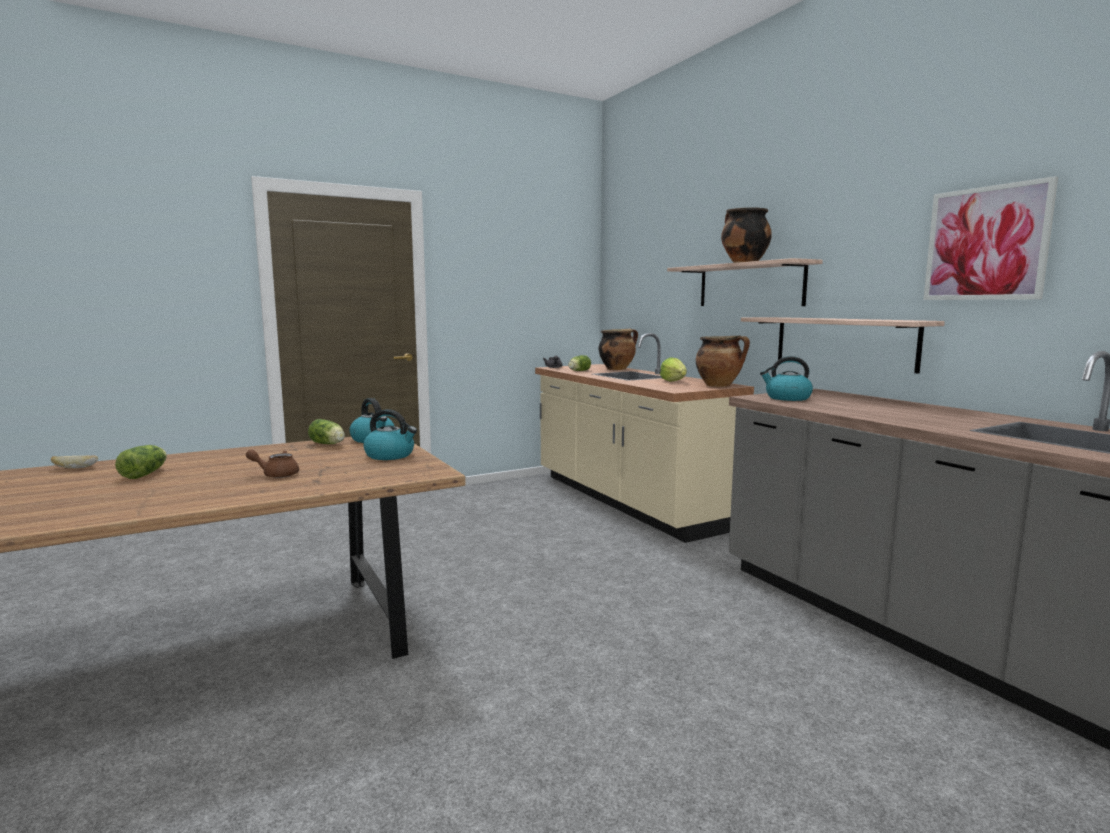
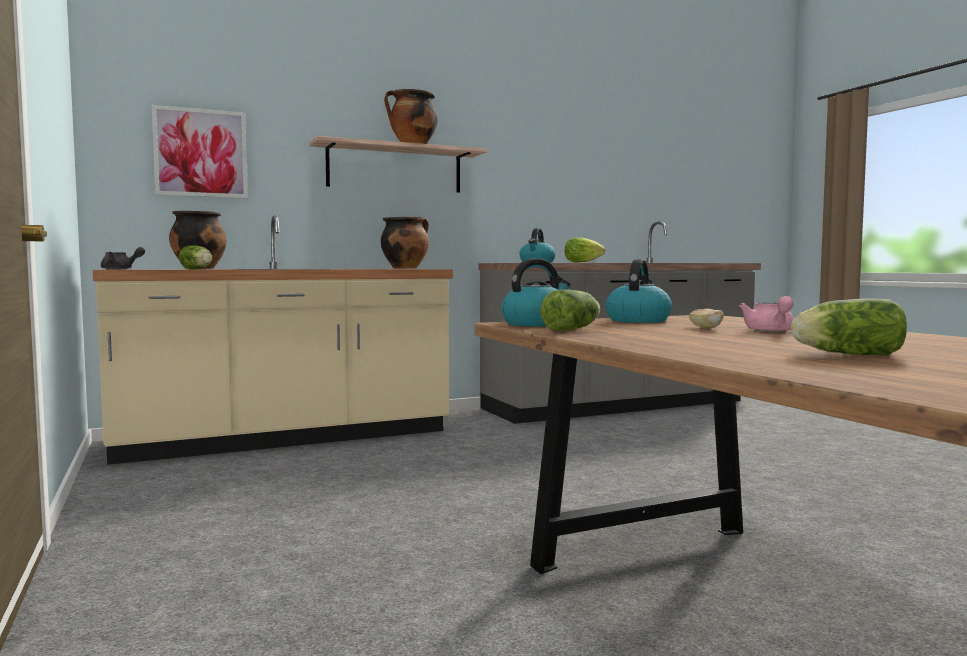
camera: 85 degrees left, 5 degrees down
(75, 468) = (877, 381): bread -> bread (705, 328)
(276, 474) = (771, 331): brown teapot -> pink teapot
(674, 381) = (361, 268): lettuce -> lettuce (582, 262)
(843, 342) = (496, 223): shelf -> none
(986, 243) = (582, 159): picture -> picture (201, 153)

